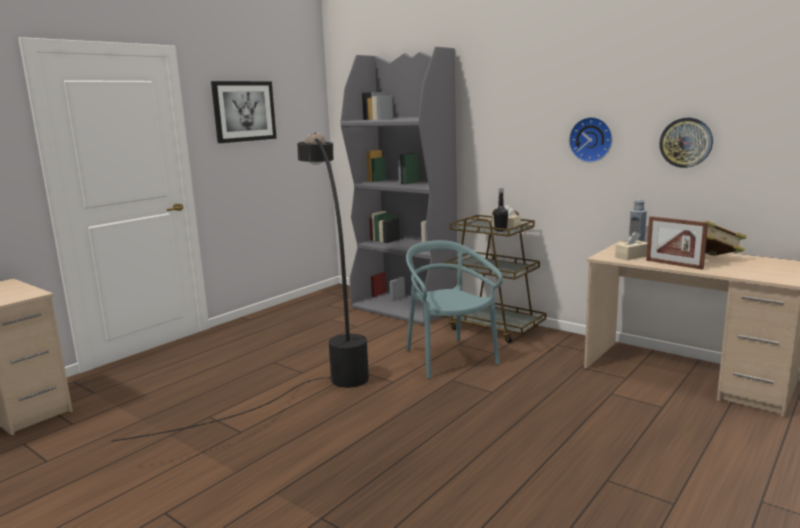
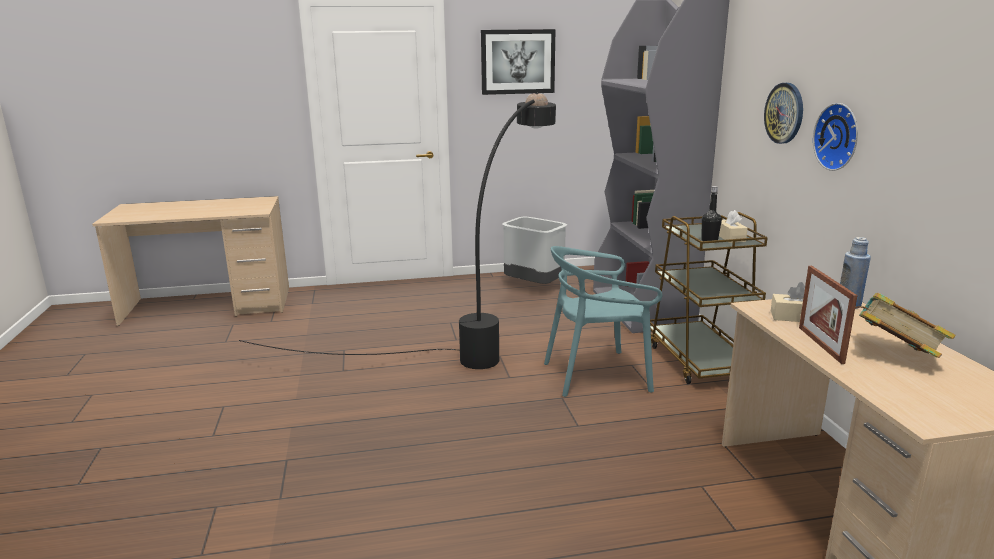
camera: 40 degrees right, 5 degrees up
(298, 316) = (534, 286): none -> grey trash can
(448, 358) = (597, 375): turquoise chair -> turquoise chair turned 120 degrees counterclockwise
(686, 142) = (944, 162): wall clock -> wall clock (784, 113)

